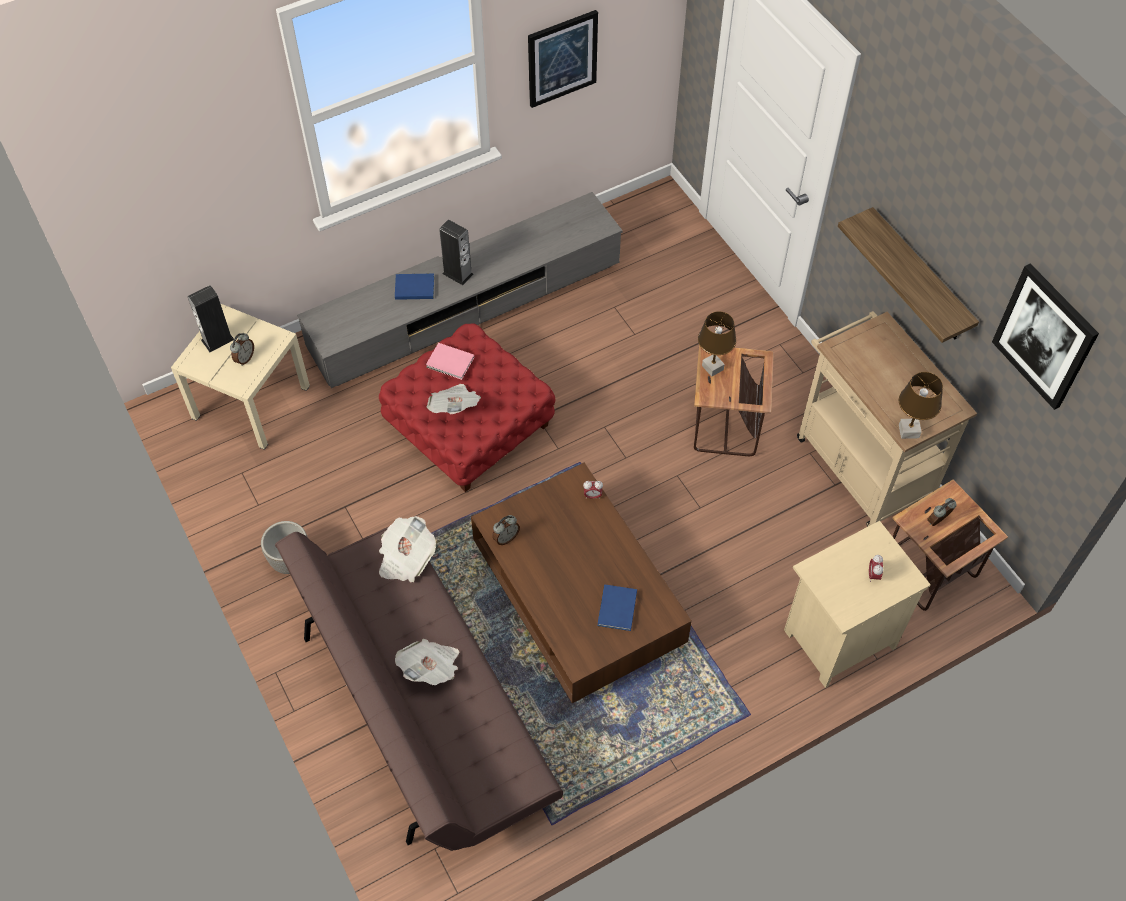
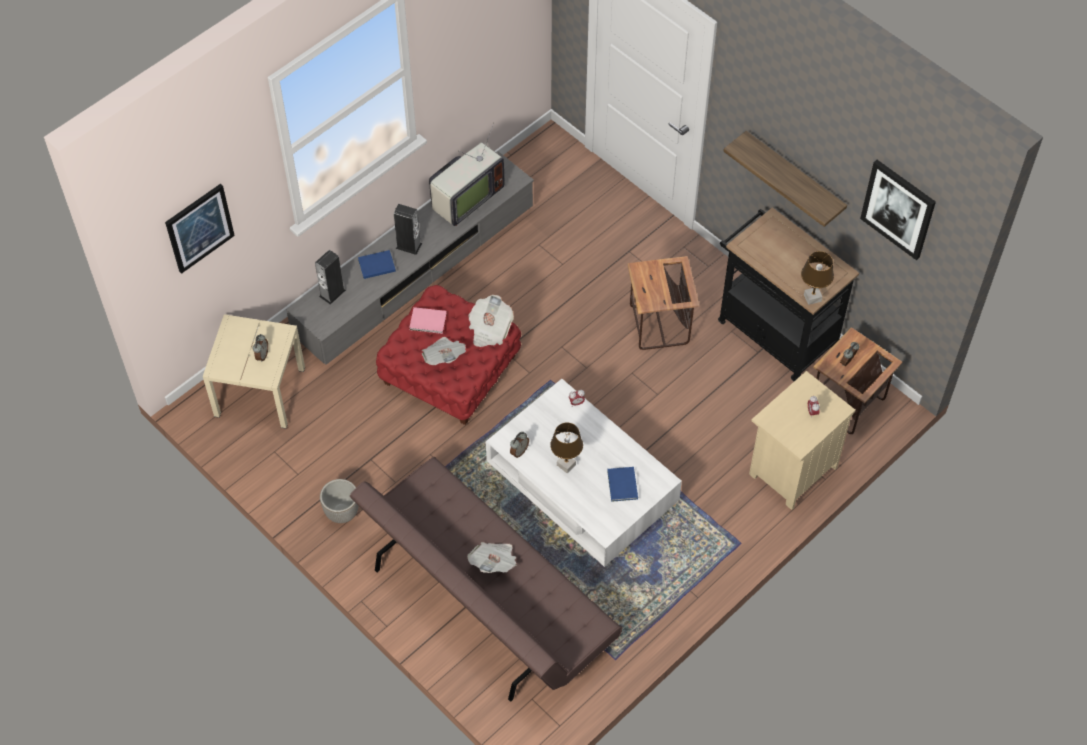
camera: 15 degrees left, 0 degrees up
(217, 340) = (233, 345): speaker -> speaker (332, 293)
(406, 558) = (445, 485): newspaper -> newspaper (489, 329)
(537, 236) = (465, 199): none -> television
(562, 58) = (465, 53): picture -> picture (199, 228)
(578, 596) = (582, 486): brown coffee table -> white coffee table
(712, 367) = (643, 280): brown table lamp -> brown table lamp (566, 465)
(860, 466) = (773, 332): beige cart -> black cart

